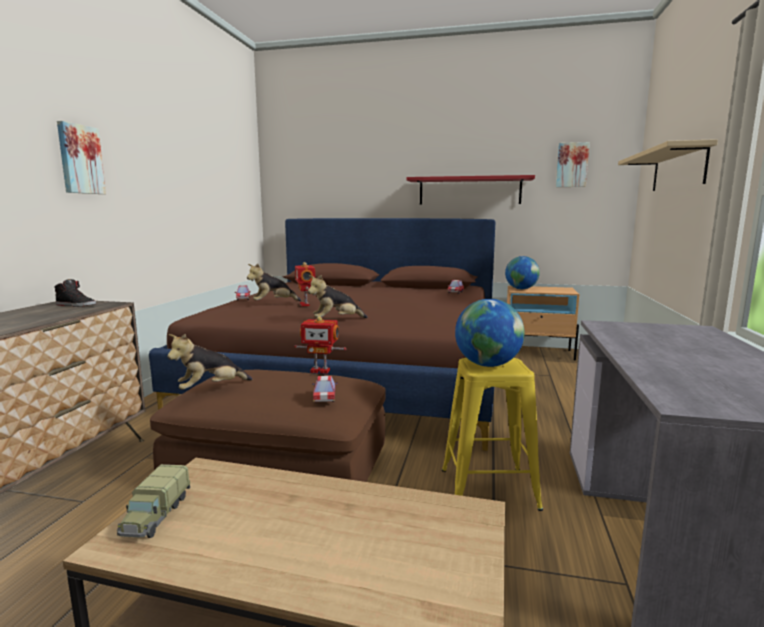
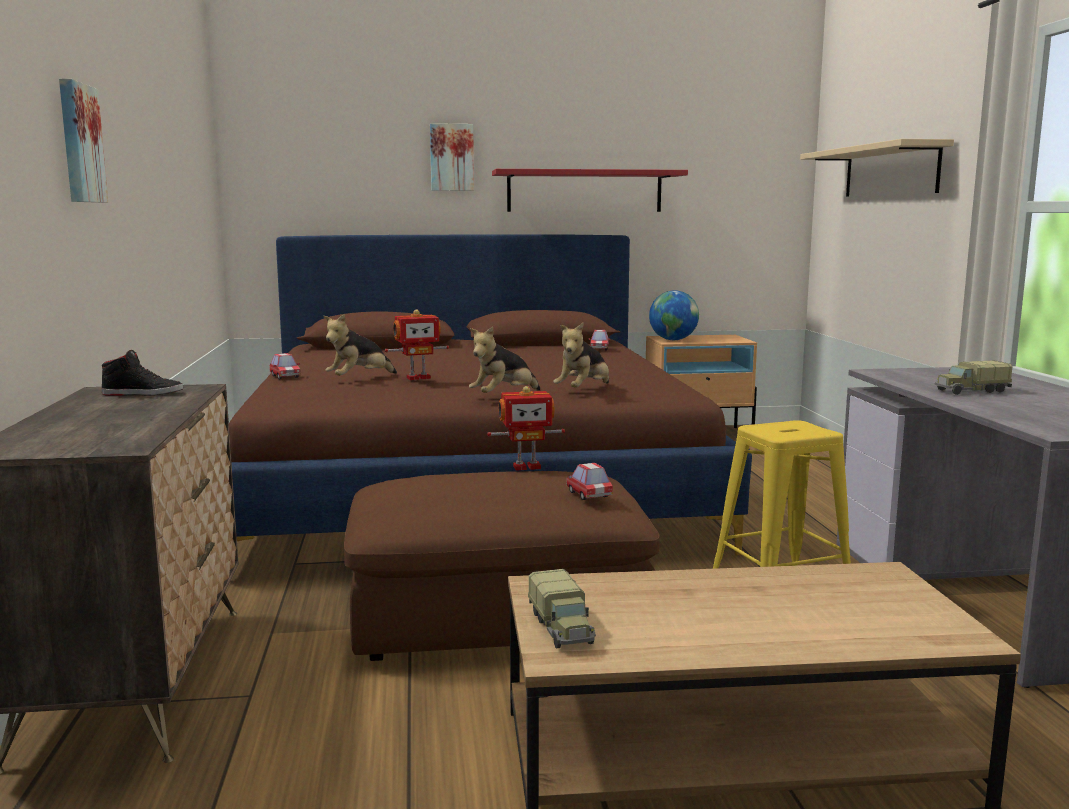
camera: 20 degrees left, 0 degrees up
(210, 389) = (413, 502): plush toy -> plush toy (584, 391)
(305, 304) = (418, 378): toy robot -> toy robot turned 75 degrees counterclockwise
(487, 365) = (781, 430): globe -> none
(572, 165) = (728, 155): picture -> picture (451, 157)
(658, 348) = (971, 391): none -> toy truck

